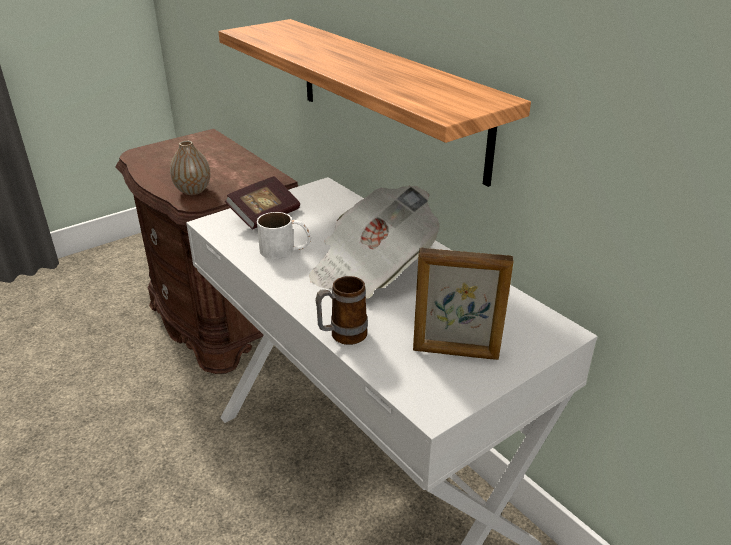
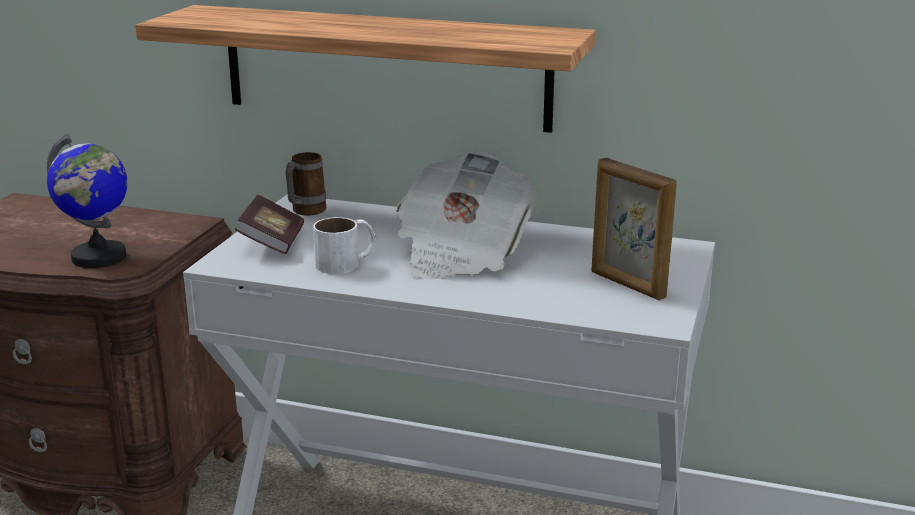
camera: 35 degrees left, 10 degrees down
(193, 191) = (99, 257): vase -> globe
(342, 336) = (514, 305): mug -> mug (305, 212)
(455, 353) = (627, 285): picture frame -> picture frame turned 75 degrees clockwise

